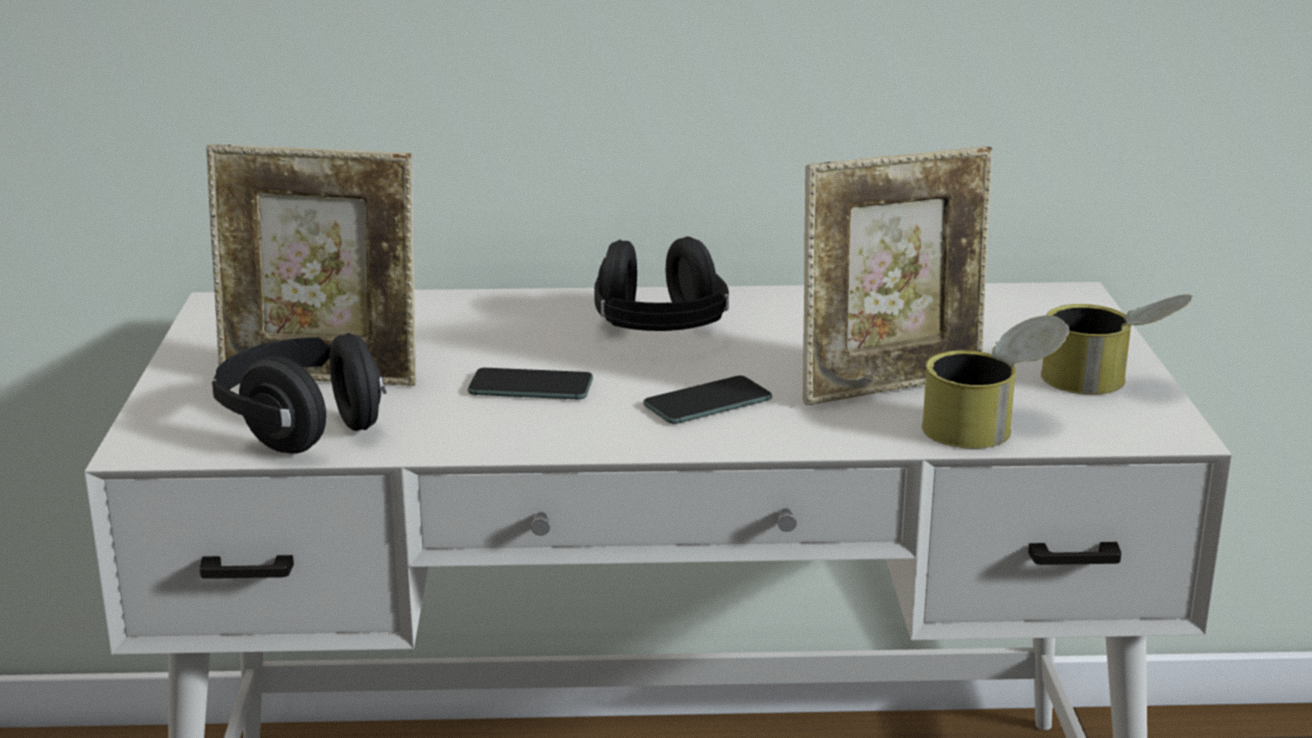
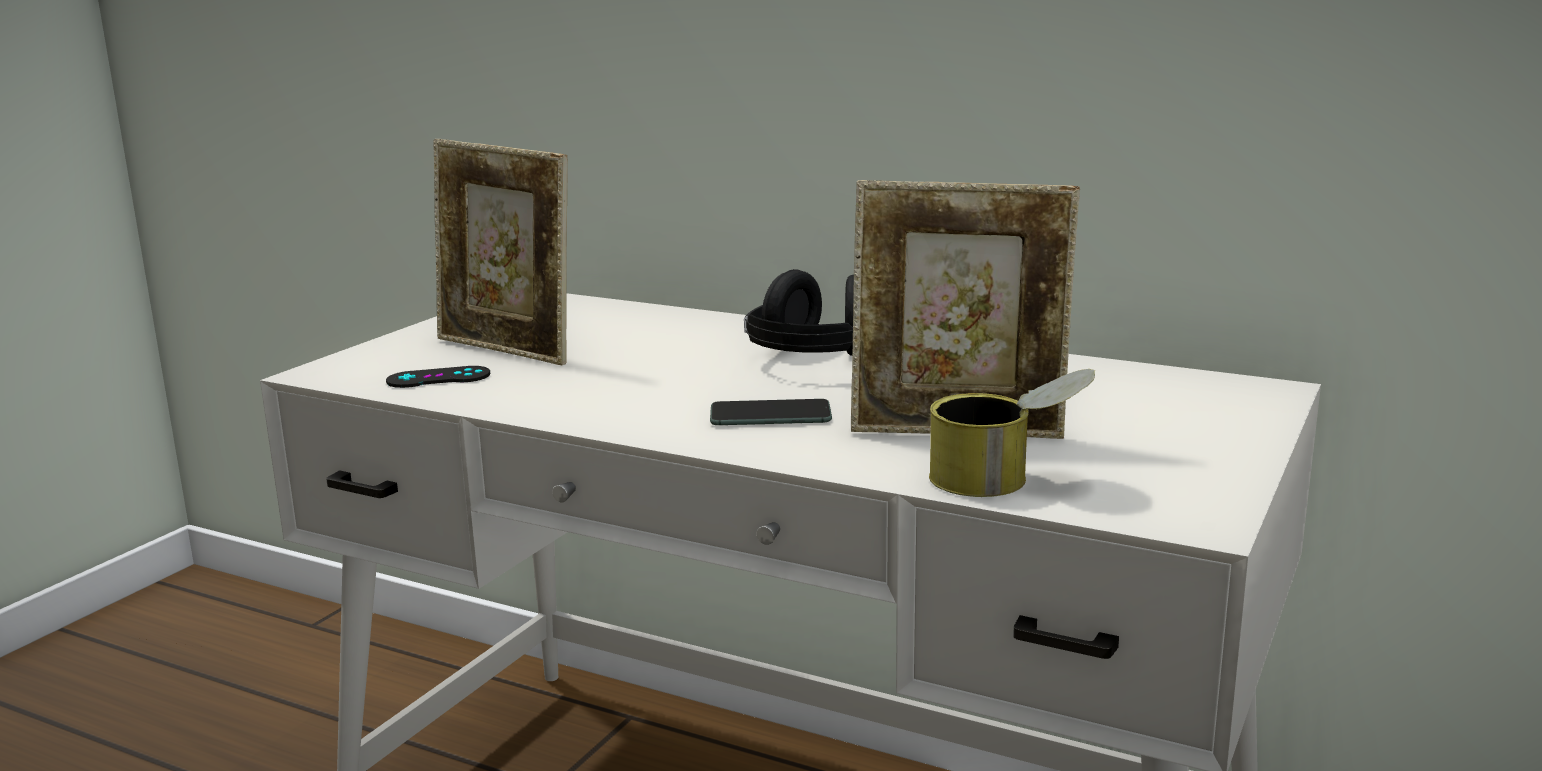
camera: 30 degrees right, 5 degrees down
(302, 427) = (438, 378): black headphones -> black game controller
(530, 386) = (646, 380): phone -> none
(1109, 382) = (1197, 467): can -> none

